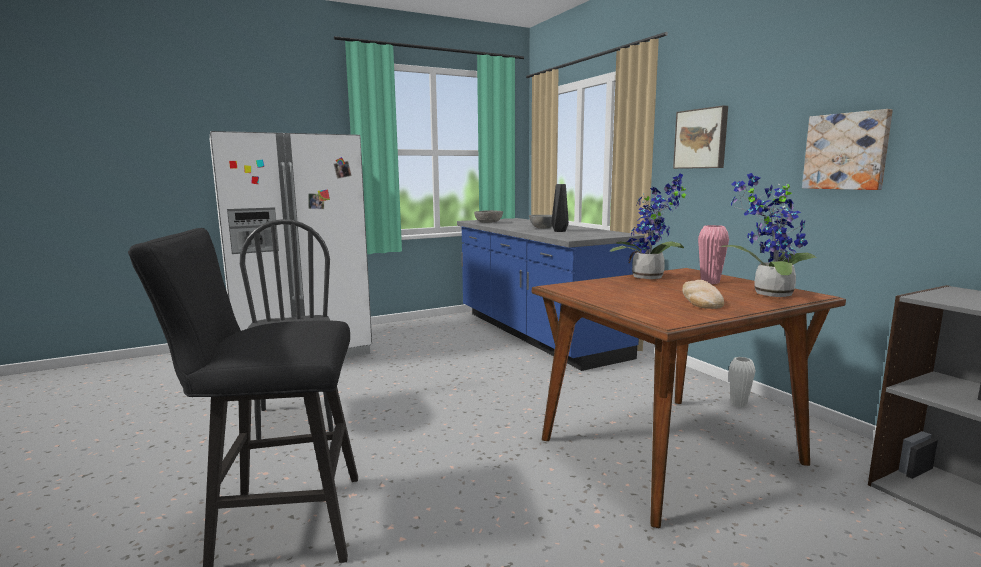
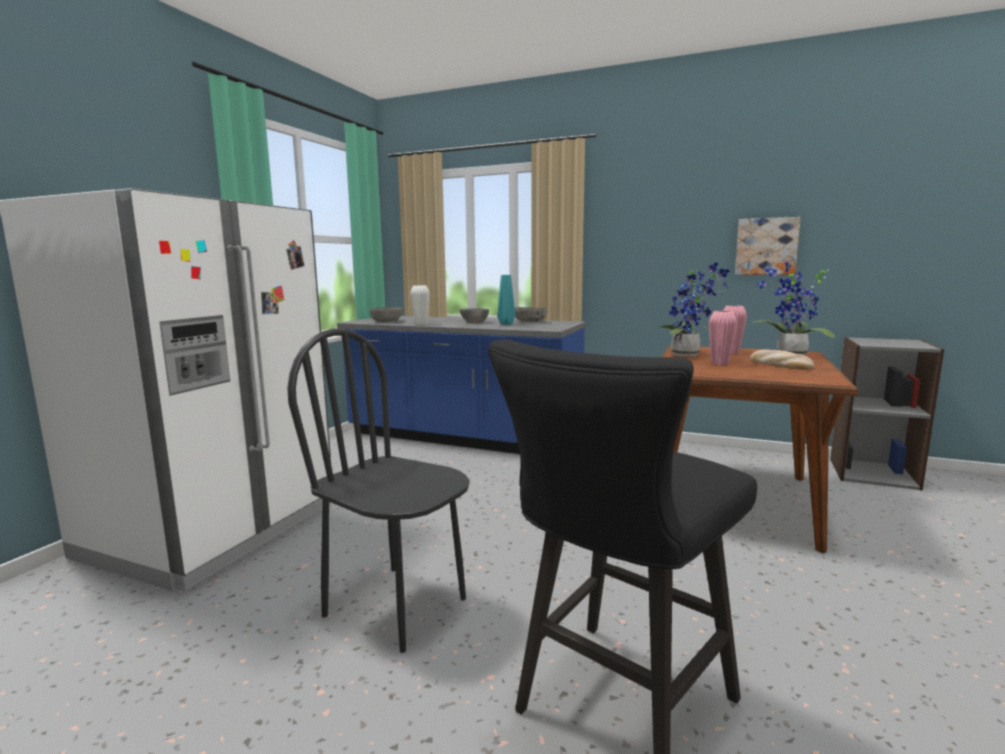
camera: 40 degrees left, 0 degrees up
(560, 231) = (506, 324): black vase -> turquoise vase
(590, 231) = (530, 322): none -> grey bowl
(641, 288) = (719, 363): none -> pink vase
(701, 139) = (630, 233): picture -> none
(738, 404) = (702, 453): white vase -> white vase (421, 324)

